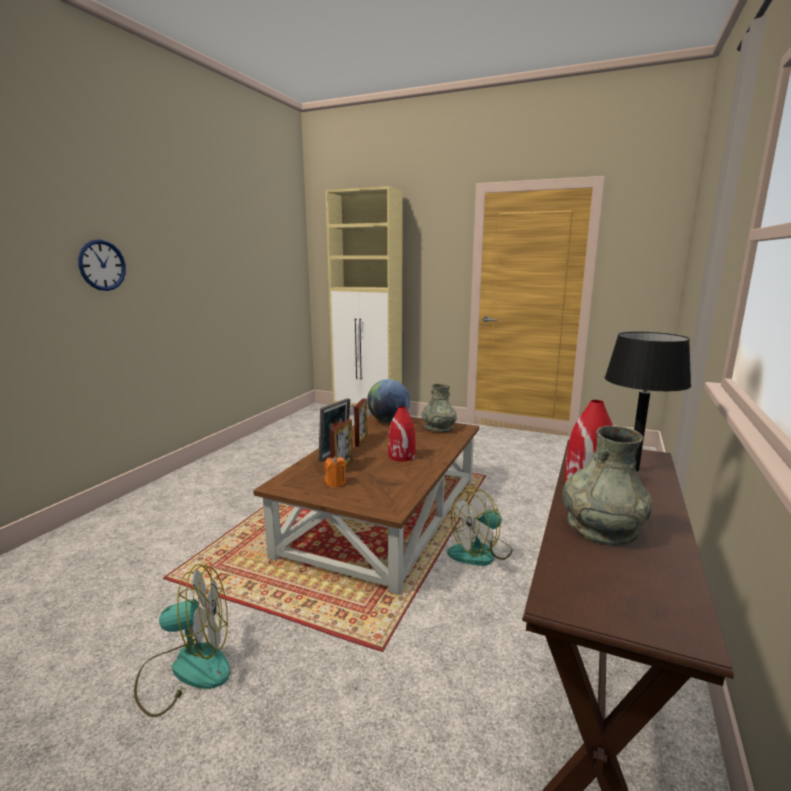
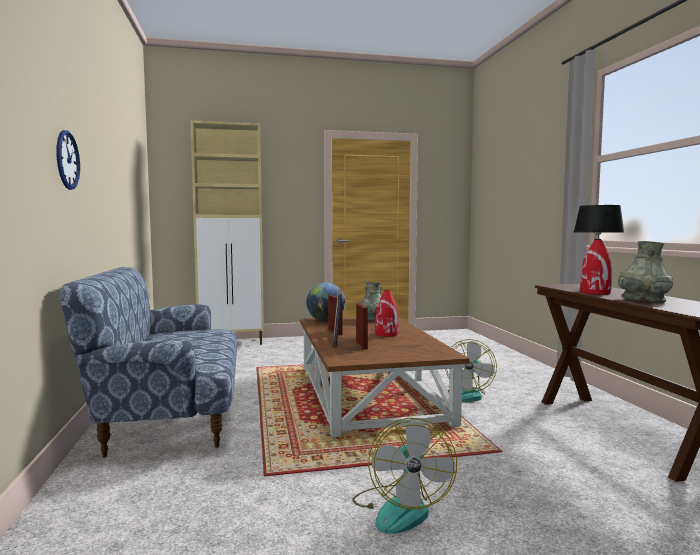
camera: 35 degrees left, 10 degrees down
(186, 669) = (400, 508): fan -> fan turned 135 degrees clockwise
(211, 485) = (171, 413): none -> sofa
(335, 483) = (379, 352): orange candle -> none

